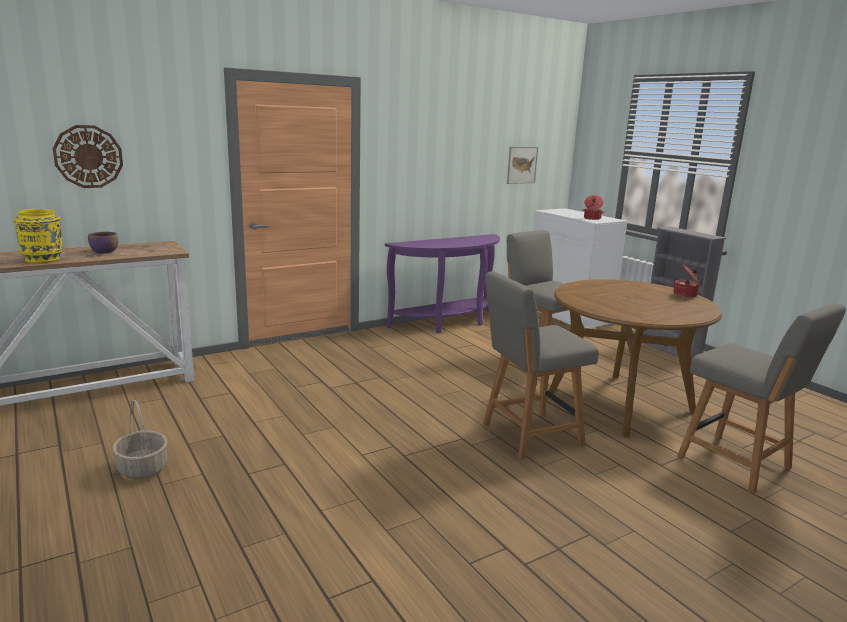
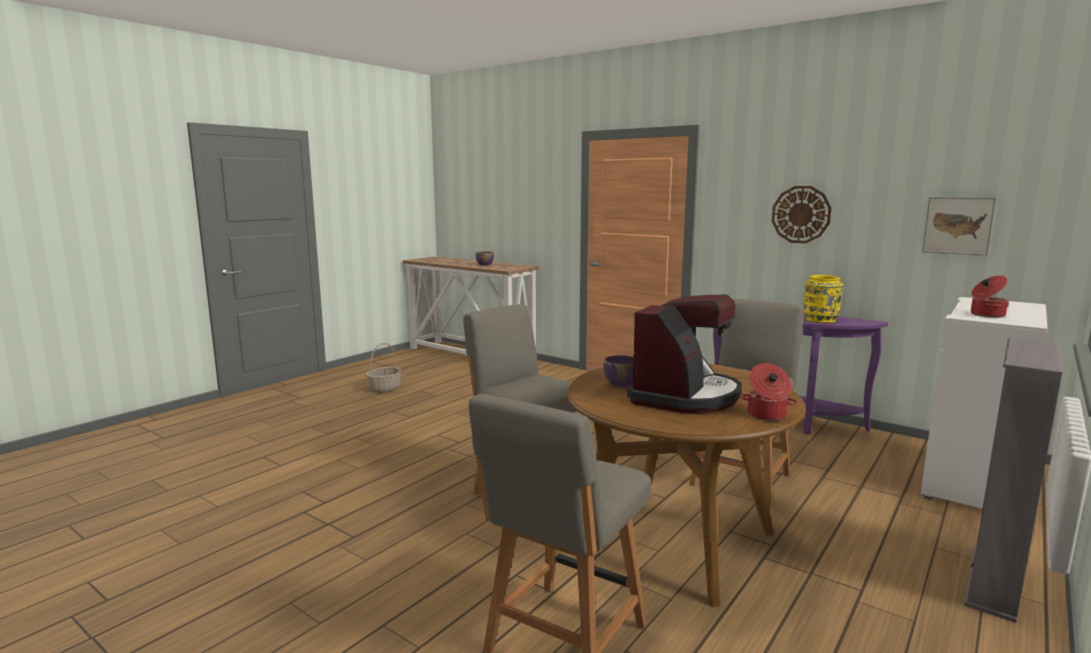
camera: 70 degrees right, 5 degrees down
(43, 259) = (451, 263): yellow vase -> yellow vase (820, 320)
(88, 156) = (502, 201): wall clock -> wall clock (801, 214)
(614, 307) = (621, 383): none -> purple bowl
(647, 300) = (685, 396): none -> coffee machine

